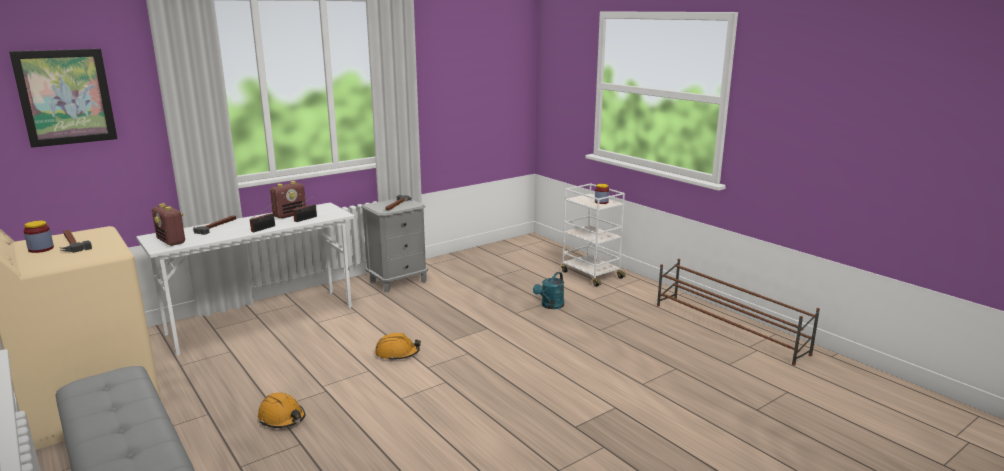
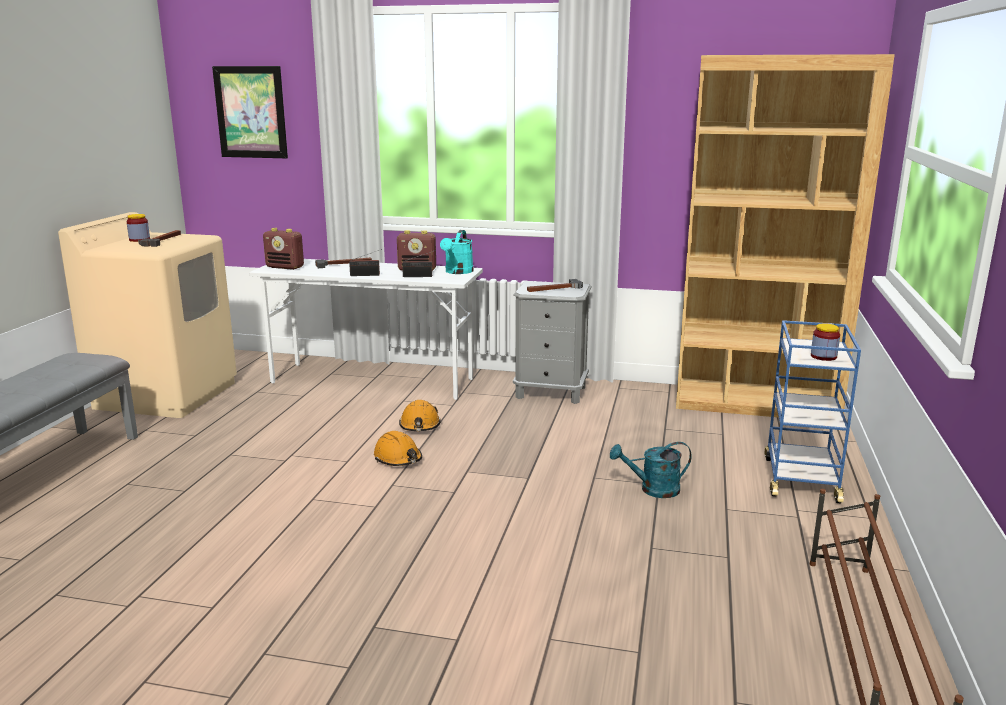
camera: 50 degrees right, 0 degrees up
(171, 241) = (285, 267): radio -> radio turned 75 degrees counterclockwise
(282, 418) = (217, 464): orange hard hat -> orange hard hat (420, 425)
(323, 209) = (457, 272): none -> turquoise watering can
(508, 248) = (756, 403): none -> brown bookcase
(591, 274) = (800, 479): white cart -> blue cart

